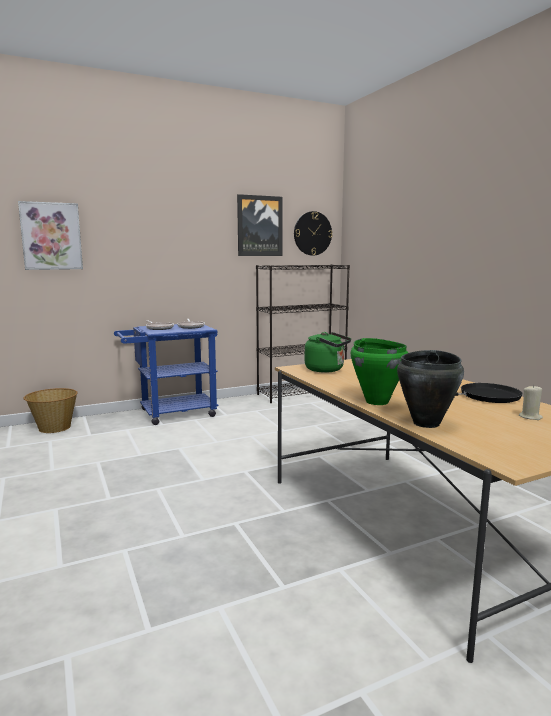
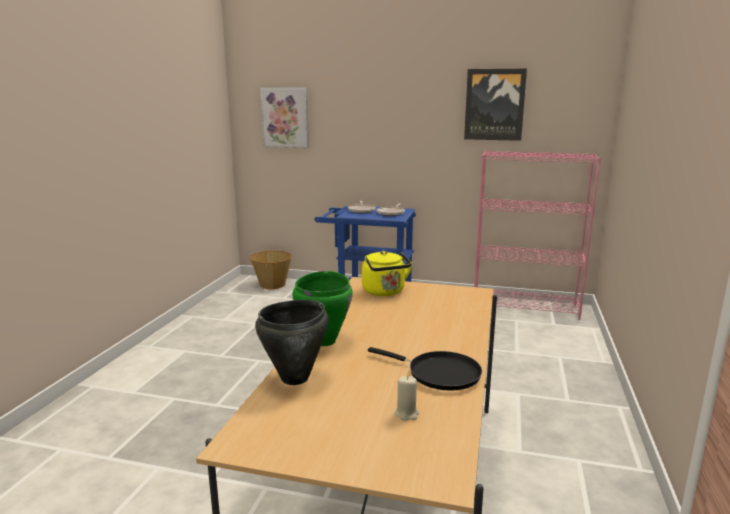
camera: 40 degrees right, 5 degrees up
(302, 393) = (525, 307): black bookcase -> pink bookcase
(312, 233) = (569, 113): wall clock -> none
(327, 370) = (385, 292): green kettle -> yellow kettle

